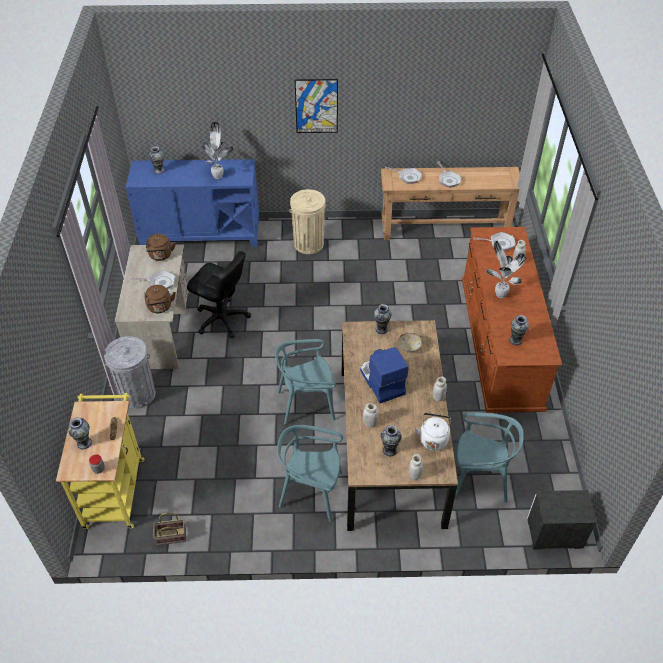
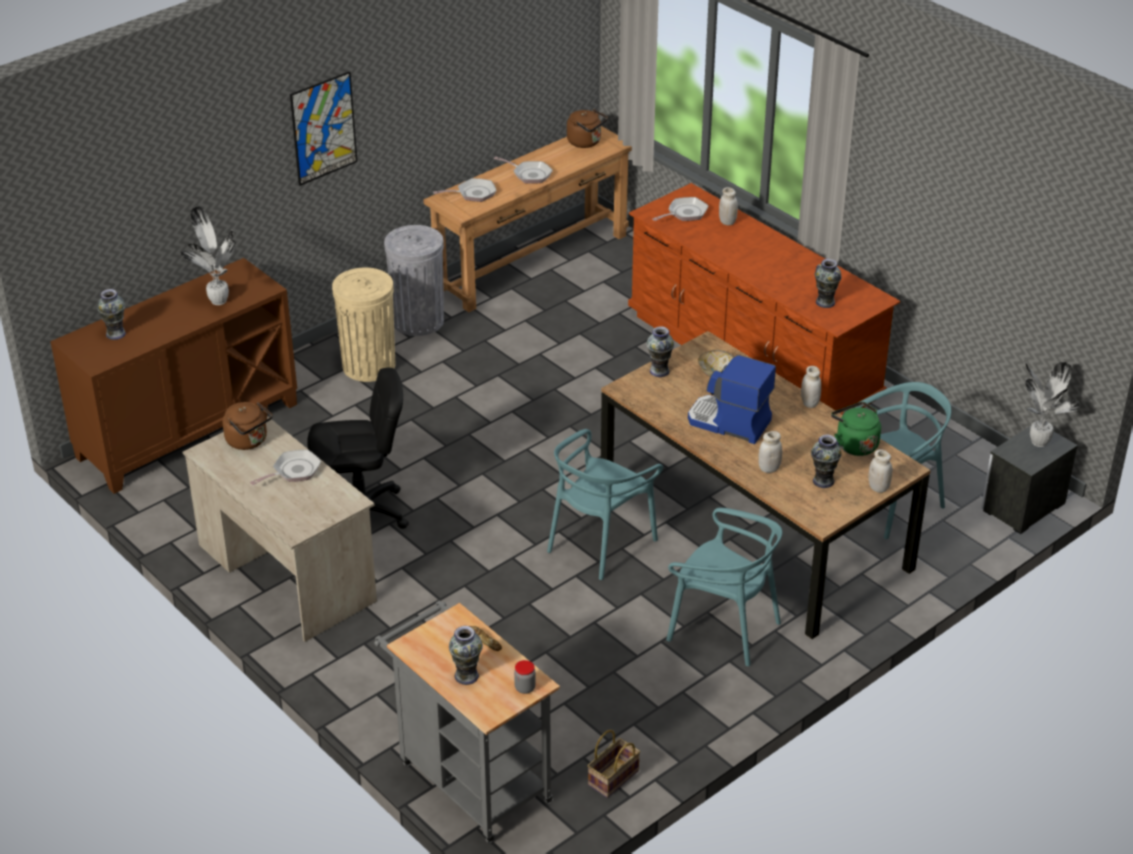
camera: 40 degrees left, 10 degrees down
(115, 488) = (469, 778): yellow cart -> grey cart
(137, 394) = (357, 662): grey trash can -> grey trash can (418, 321)
(160, 307) = (336, 498): brown kettle -> brown kettle (586, 142)
(201, 234) = (187, 430): blue cabinet -> brown cabinet
(311, 492) = (724, 628): turquoise chair -> turquoise chair turned 120 degrees counterclockwise
(433, 439) = (854, 444): white kettle -> green kettle
(499, 294) = (751, 265): potted plant -> potted plant (1037, 442)

